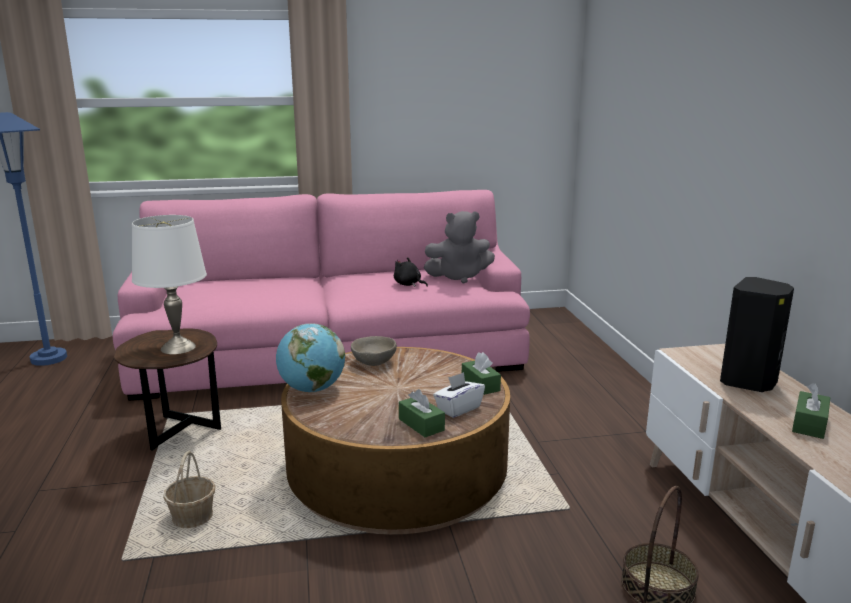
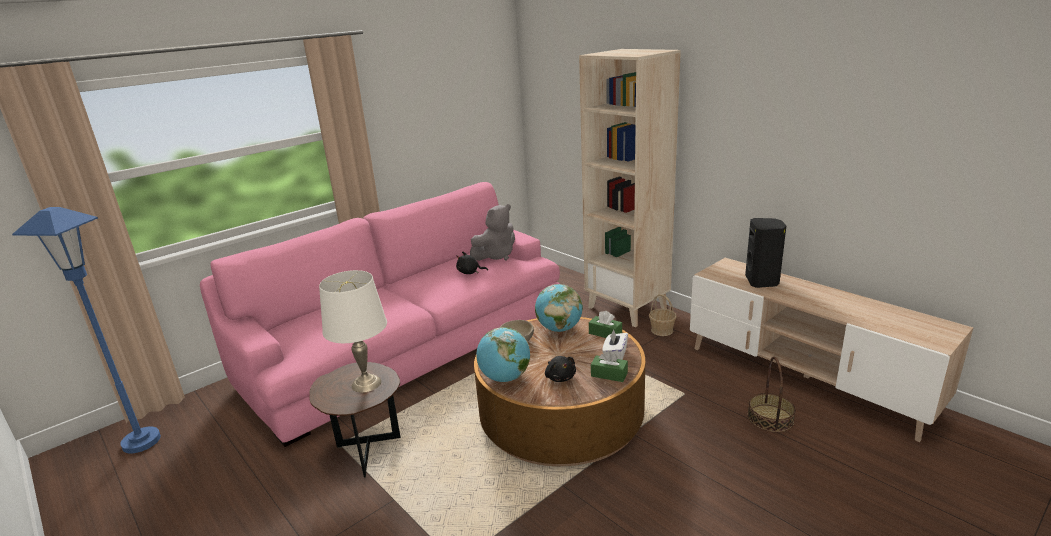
camera: 30 degrees left, 5 degrees up
(193, 517) = (467, 508): basket -> basket (662, 330)
(365, 408) = (560, 377): none -> black plush toy
(436, 364) = (559, 329): none -> globe
(615, 392) = (628, 308): none -> beige bookcase
(809, 424) = (816, 297): green tissue box -> none

